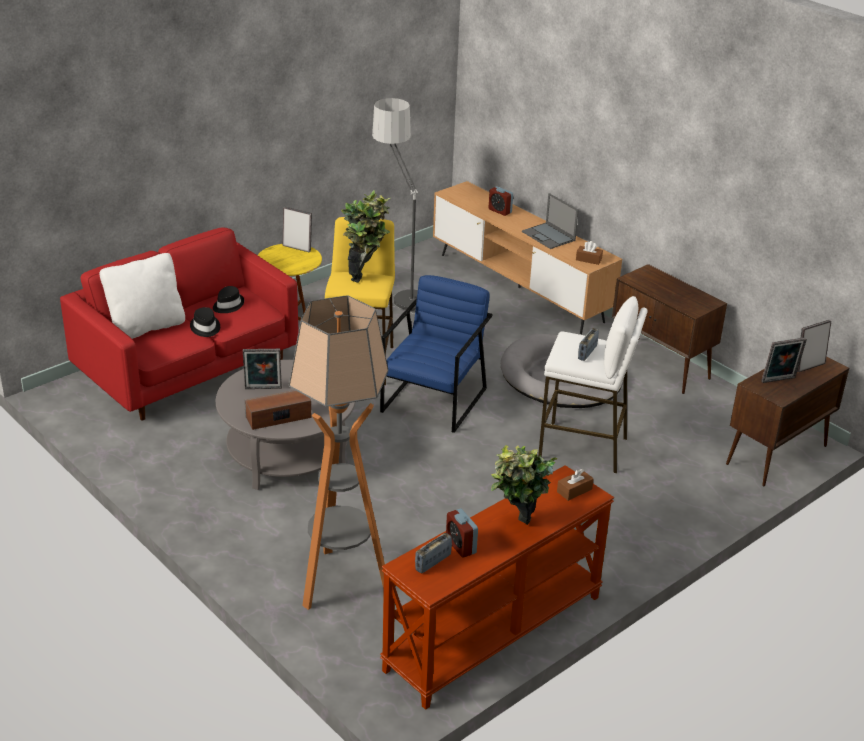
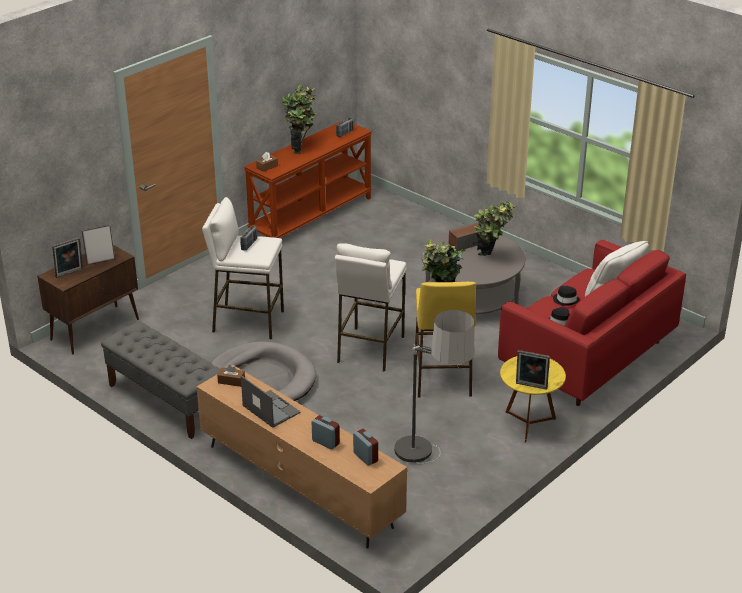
camera: 175 degrees right, 0 degrees up
(263, 389) = (492, 259): picture frame -> potted plant
(340, 582) = (405, 231): floor lamp -> none
(434, 400) = (369, 349): blue armchair -> white stool
(460, 546) = (331, 140): alarm clock -> alarm clock (365, 457)
(660, 366) = (166, 401): brown cabinet -> grey bench

